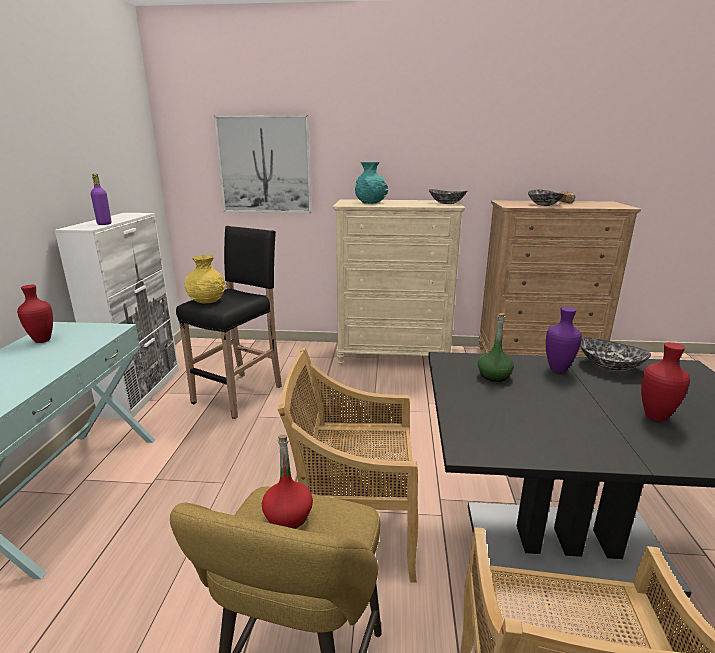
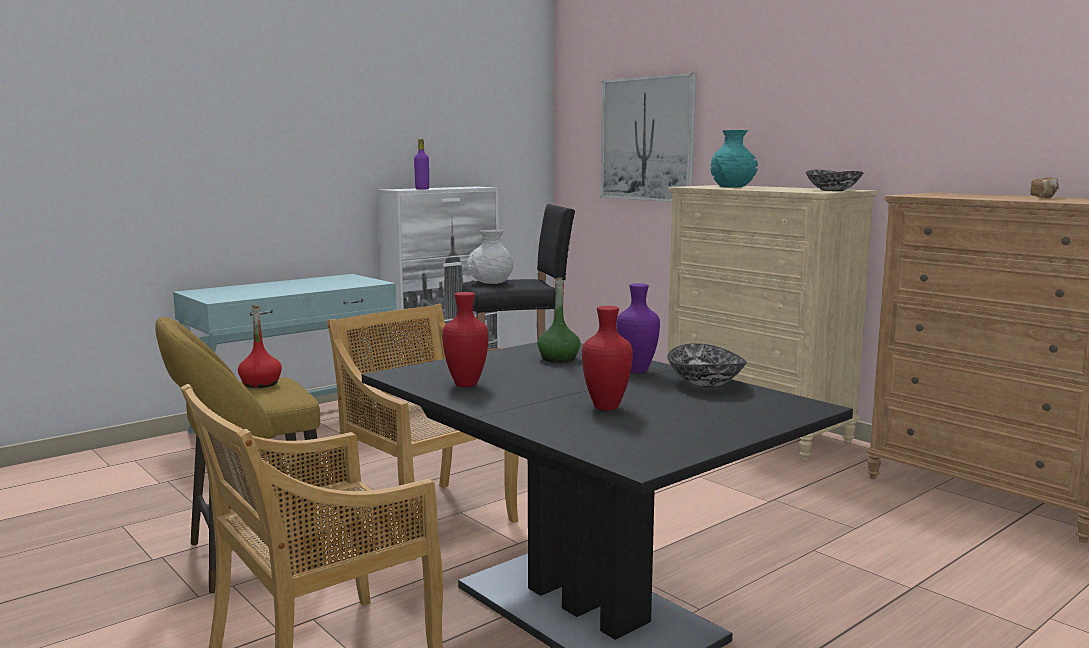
camera: 45 degrees right, 10 degrees down
(43, 340) = (321, 280): red vase -> red vase (467, 385)
(206, 301) = (490, 282): yellow vase -> white vase
(544, 204) = (979, 196): bowl -> none

